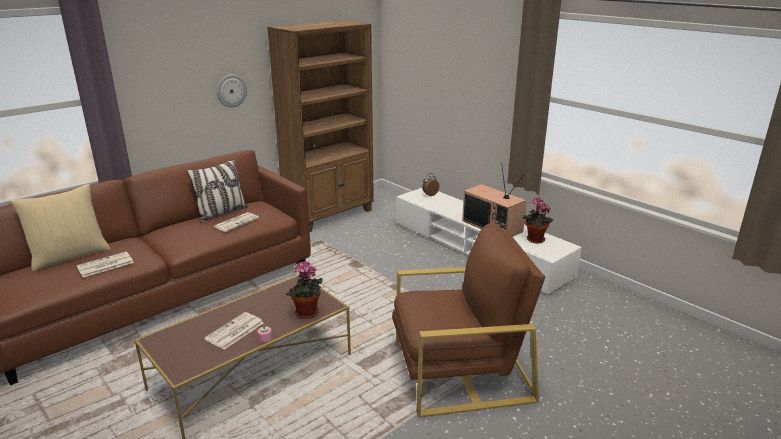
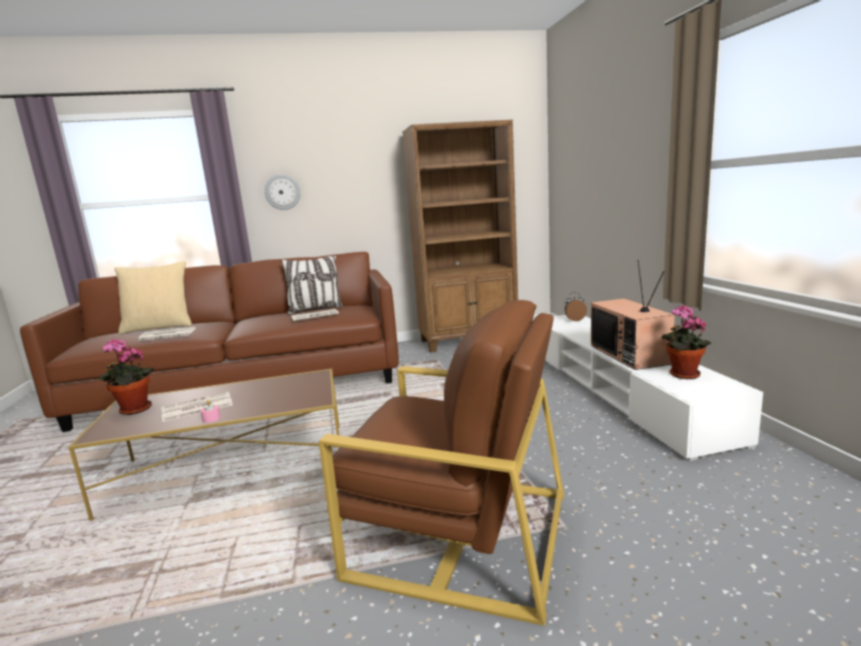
camera: 30 degrees right, 10 degrees down
(231, 90) = (363, 196): wall clock -> wall clock (282, 192)
(307, 314) = (282, 405): potted plant -> potted plant (133, 410)

